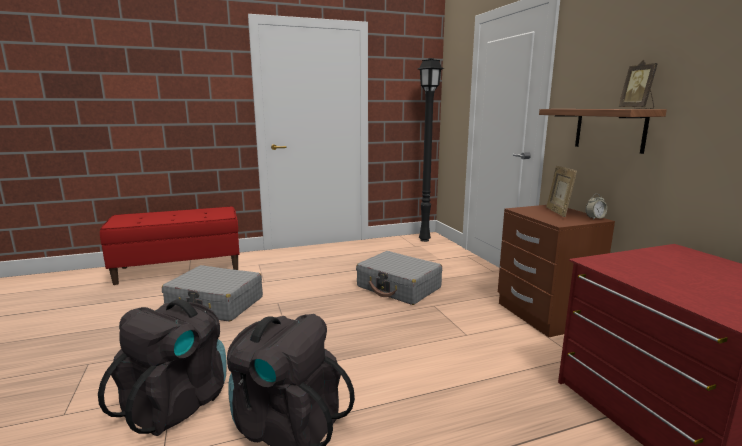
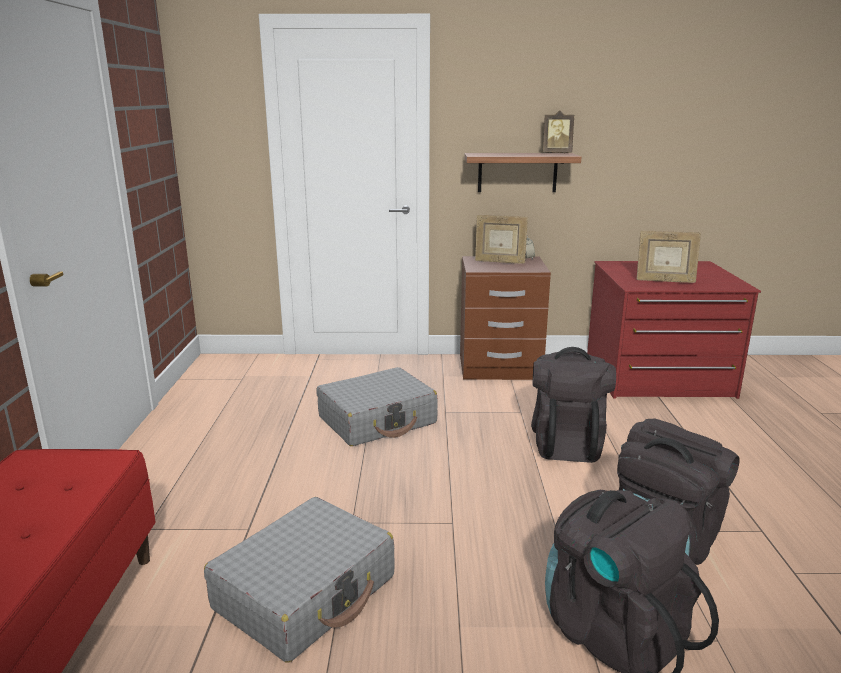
camera: 70 degrees left, 5 degrees up
(425, 240) = (227, 367): black floor lamp -> none
(429, 362) = (566, 443): none -> black backpack
(653, 274) = (664, 281): none -> picture frame

